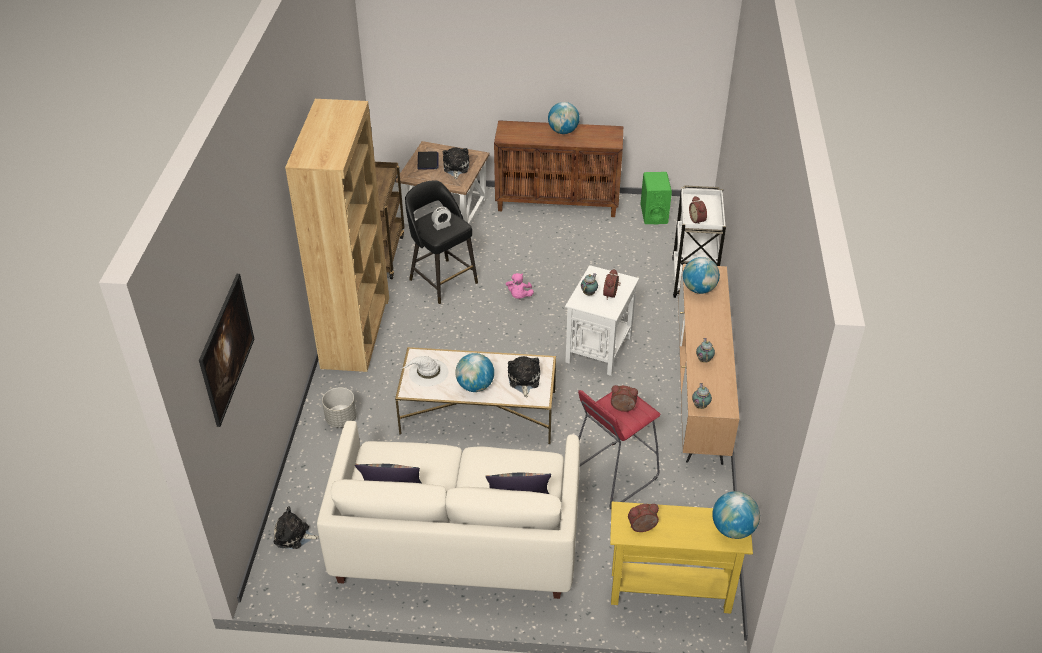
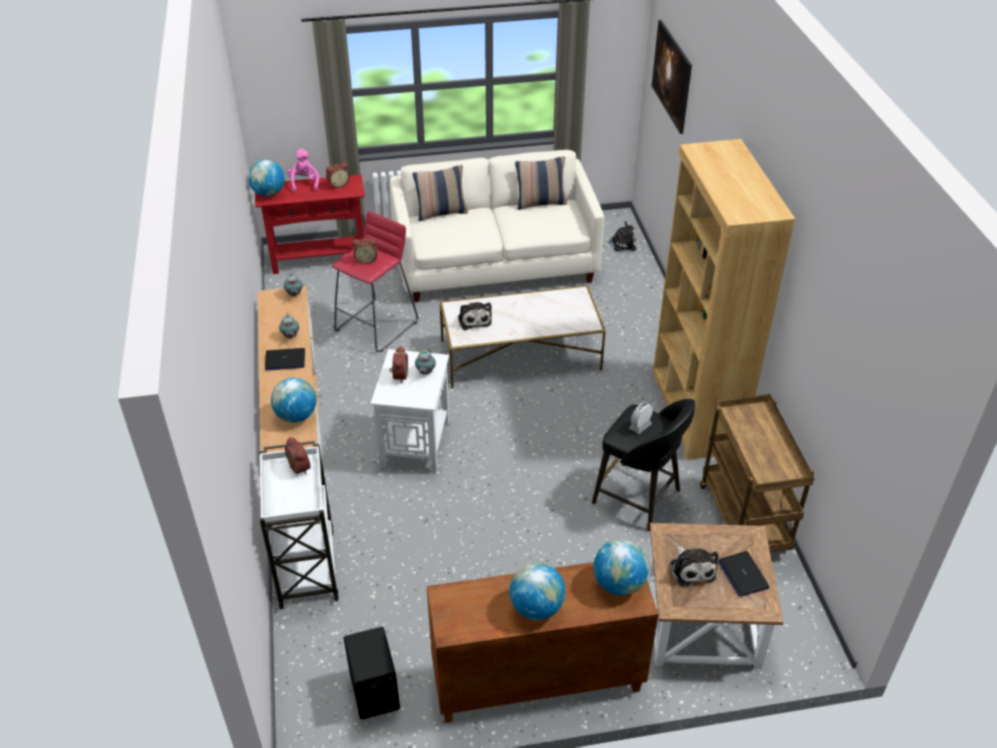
camera: 165 degrees right, 0 degrees up
(341, 419) = (646, 326): grey planter -> none
(428, 373) = (570, 310): white hat -> none
(475, 386) = (518, 307): globe -> globe (618, 583)
(519, 296) = (531, 494): pink plush toy -> pink plush toy (304, 183)
(654, 214) = (374, 692): green speaker -> black speaker
(670, 591) = (319, 260): yellow console table -> red console table
(709, 337) = (285, 360): none -> laptop

